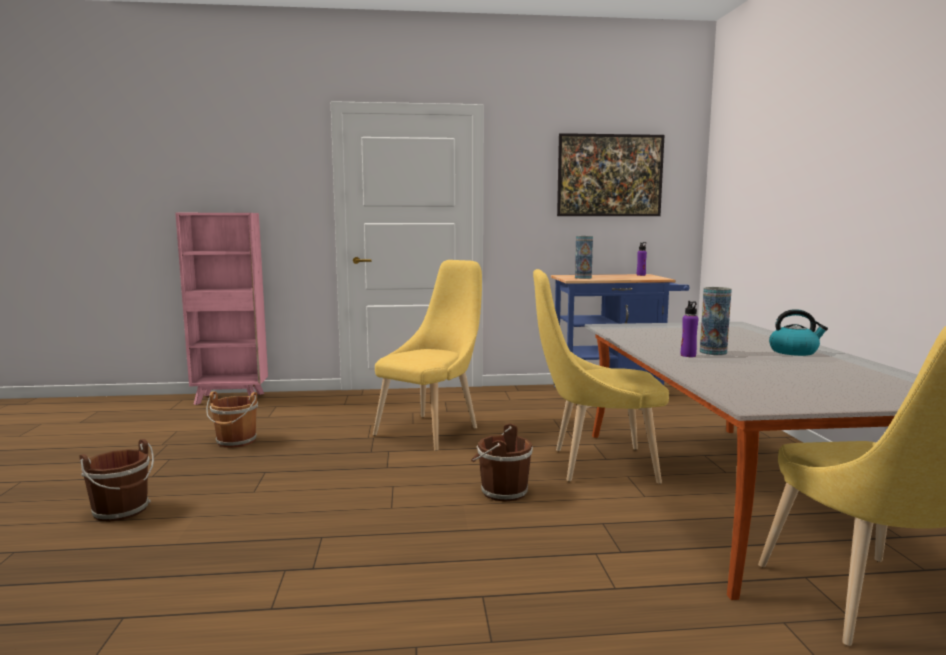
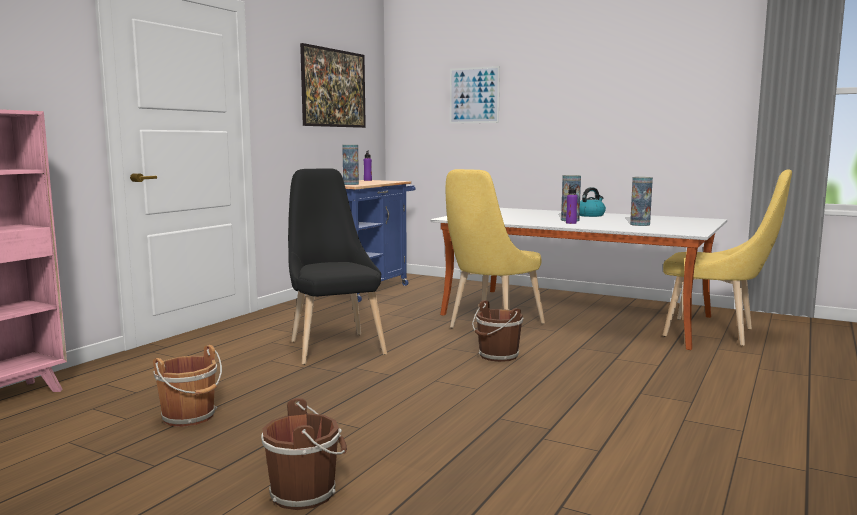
camera: 55 degrees left, 0 degrees up
(432, 430) = (333, 346): yellow chair -> black chair
(765, 377) = (640, 224): none -> vase
(770, 173) = (474, 95): none -> picture

